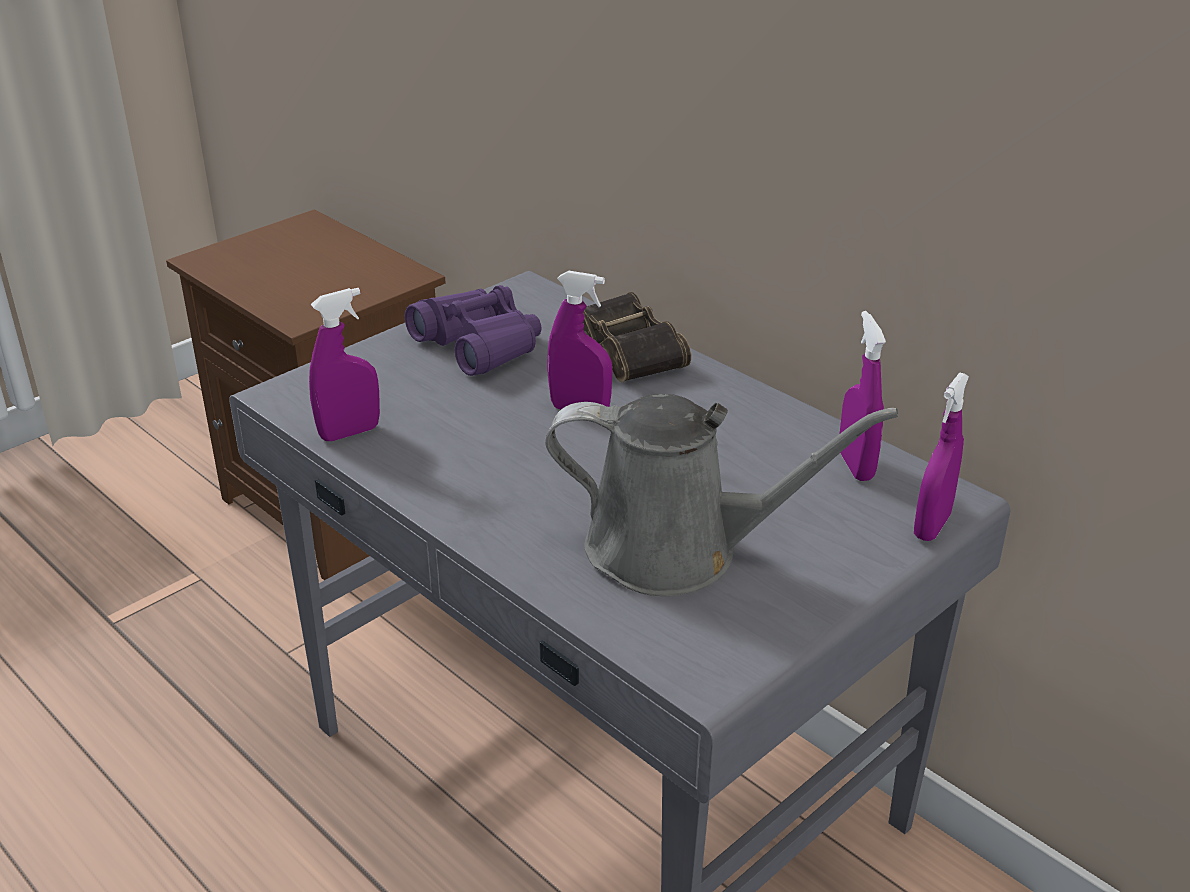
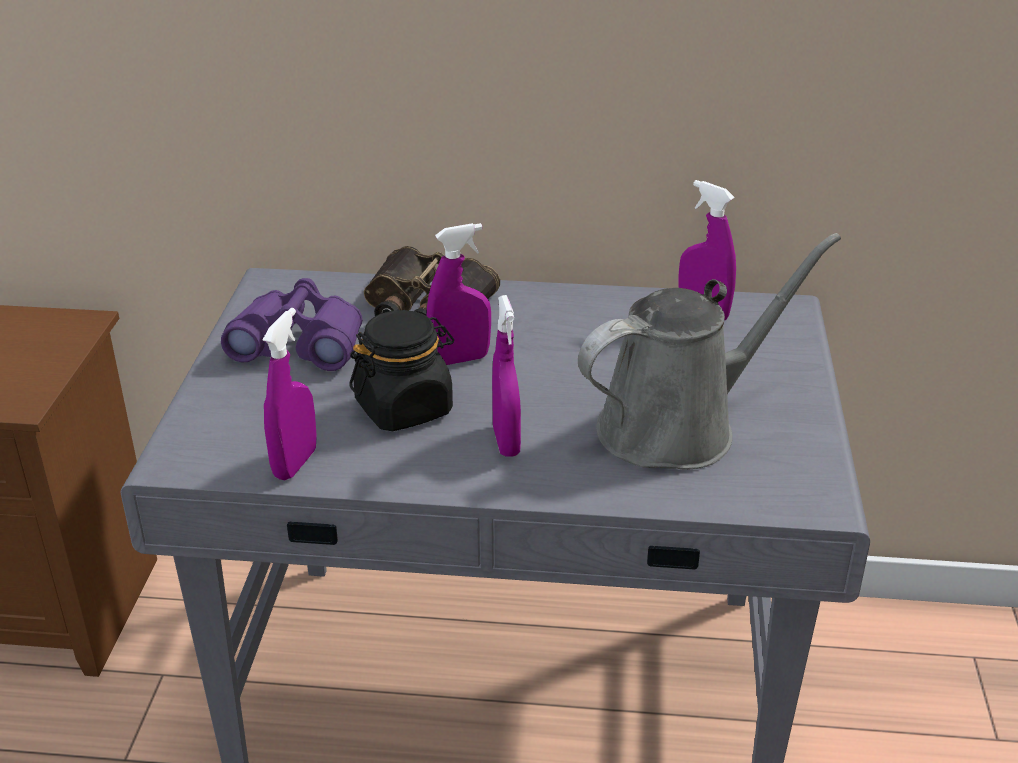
camera: 40 degrees left, 0 degrees up
(482, 428) = (404, 408): none -> black jar
(932, 526) = (801, 332): purple spray bottle -> purple spray bottle (506, 441)

